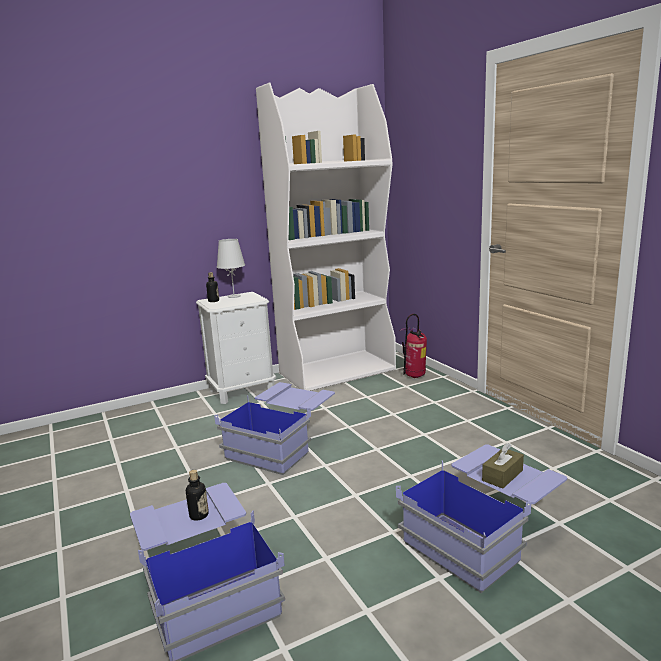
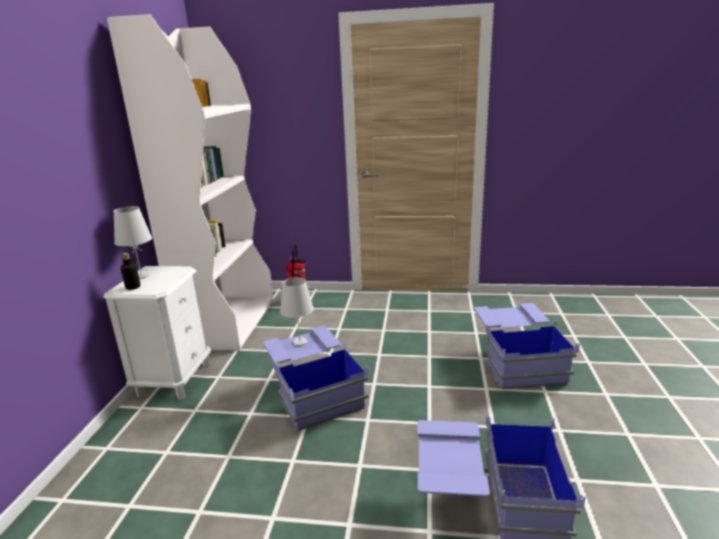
camera: 55 degrees left, 5 degrees up
(199, 515) = (453, 450): bottle -> none
(299, 395) = (299, 342): none -> white table lamp
(502, 475) = (510, 318): brown tissue box -> none

